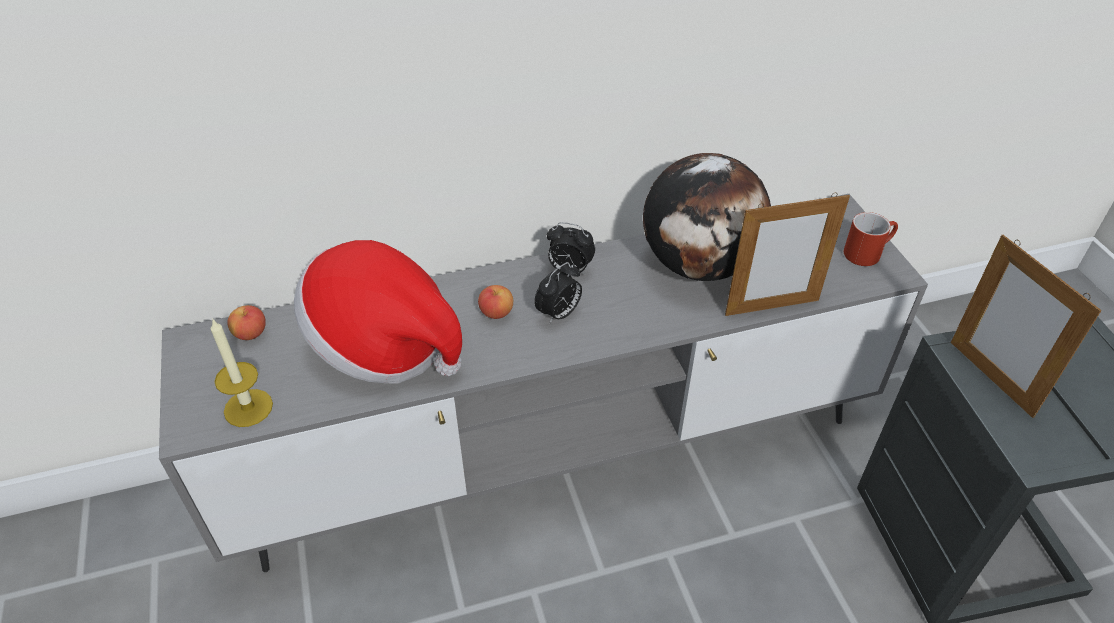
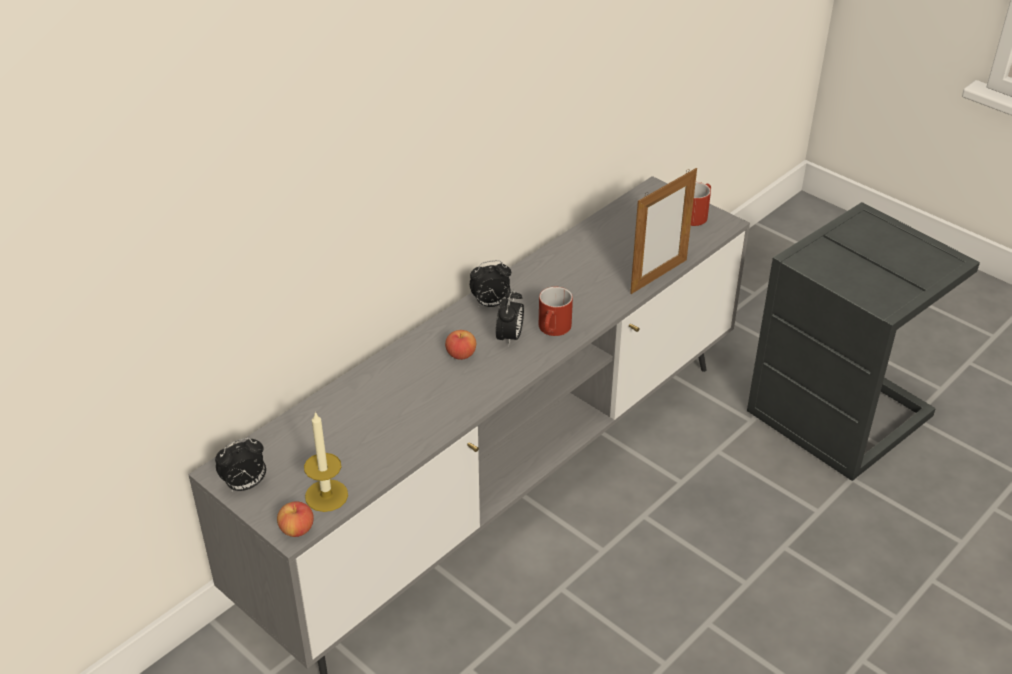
camera: 30 degrees left, 5 degrees down
(193, 363) = (245, 485): none -> alarm clock
(250, 333) = (272, 446): apple -> apple (297, 529)
(383, 344) = (392, 410): hat -> none
(610, 324) = (554, 330): none -> red mug
(700, 265) = (585, 265): globe -> none
(990, 378) = (831, 268): picture frame -> none

